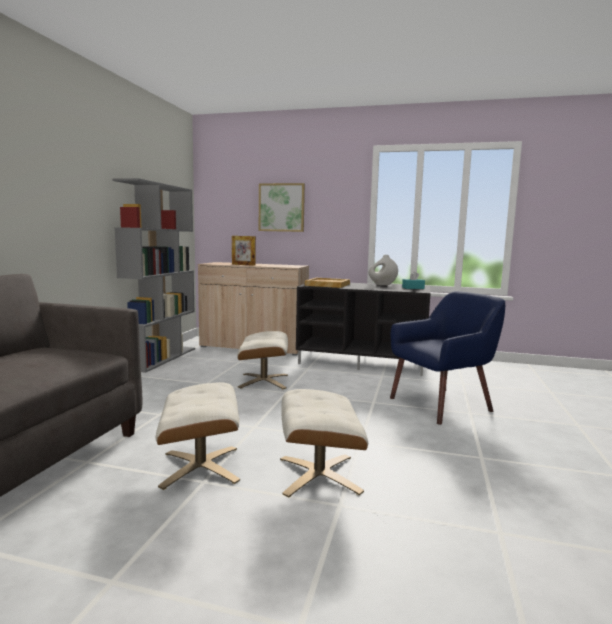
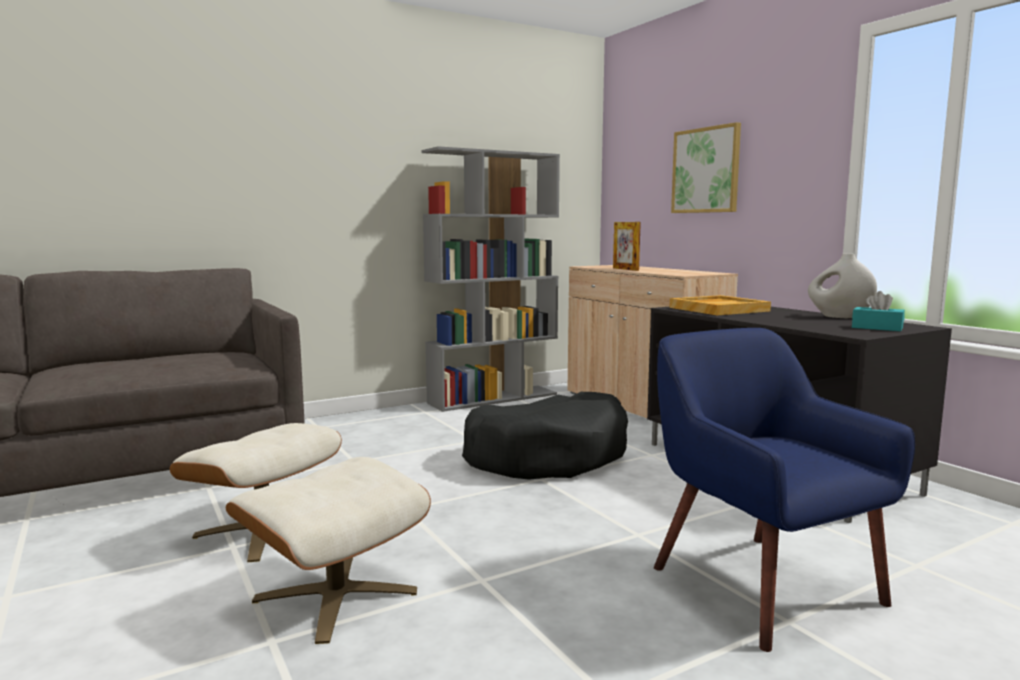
camera: 45 degrees right, 0 degrees up
(264, 381) = (548, 456): beige ottoman -> black dog bed
(442, 404) = (761, 584): blue armchair -> blue armchair turned 135 degrees counterclockwise

